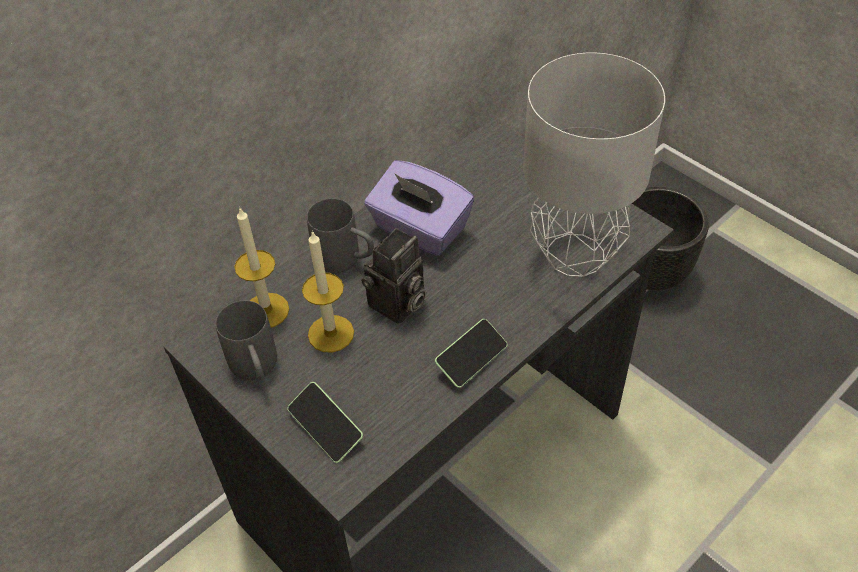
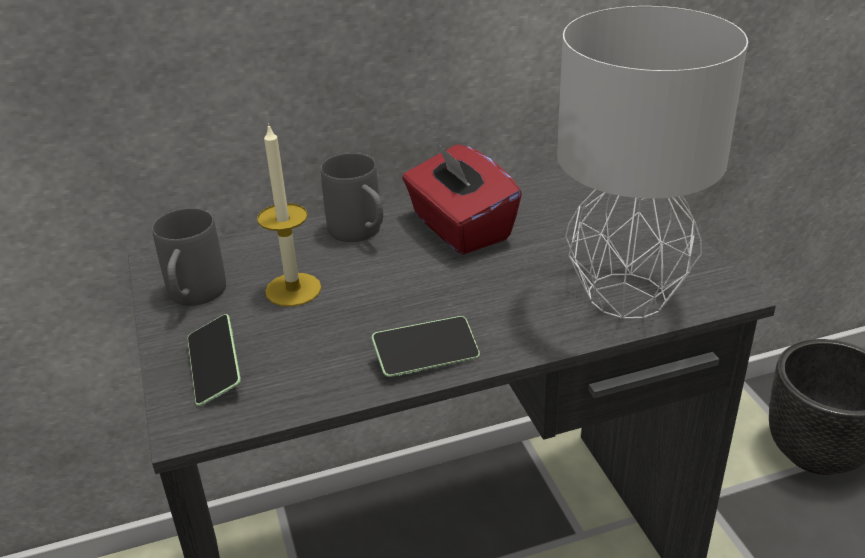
camera: 25 degrees right, 15 degrees down
(266, 310) = (247, 253): candle -> none
(397, 305) = (383, 285): camera -> none
(419, 229) = (460, 228): purple tissue box -> red tissue box

